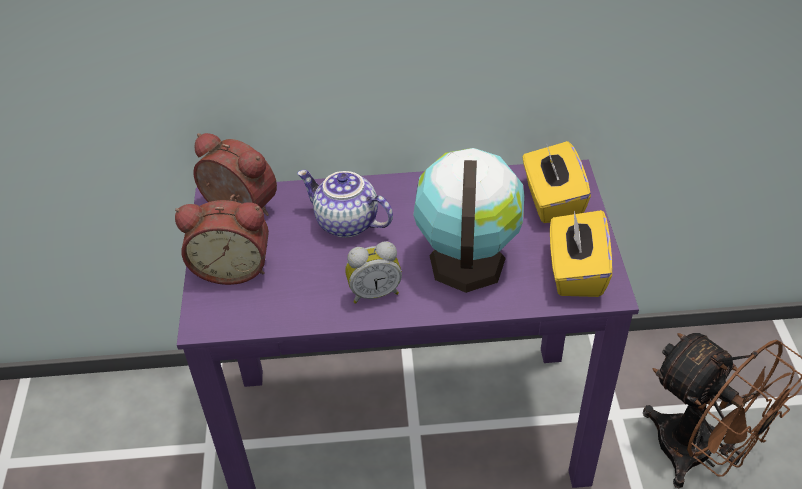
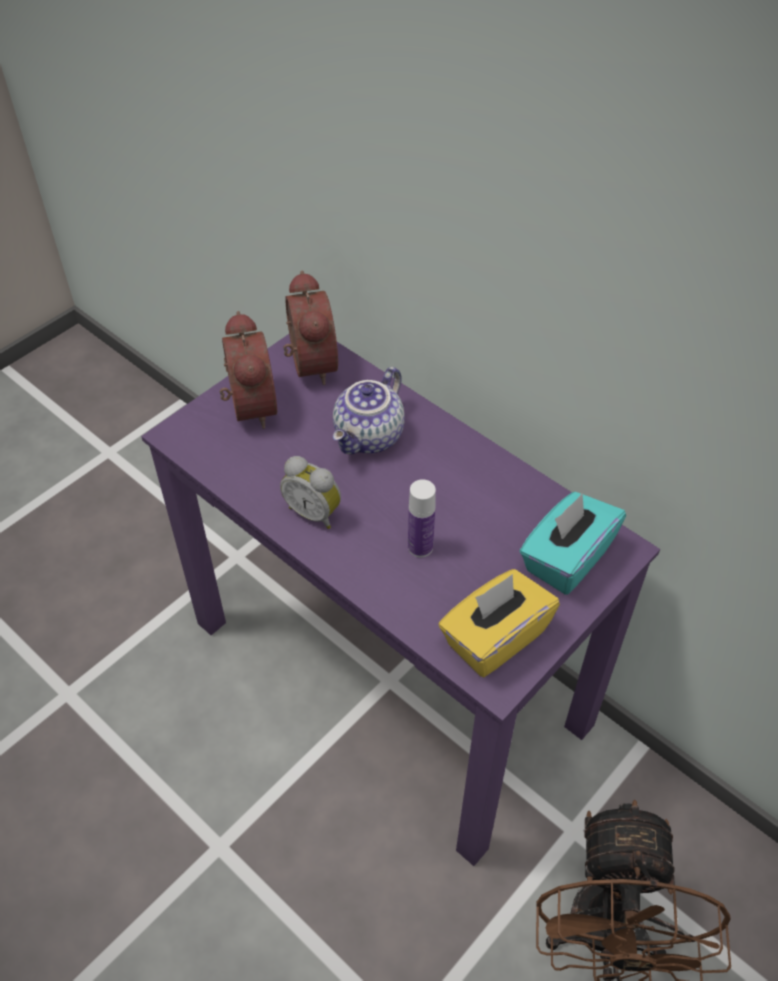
camera: 45 degrees right, 5 degrees up
(233, 267) = (248, 407): alarm clock -> alarm clock turned 150 degrees counterclockwise
(345, 223) = (370, 437): teapot -> teapot turned 135 degrees counterclockwise
(466, 259) = (420, 547): globe -> bottle
(551, 201) = (566, 558): yellow tissue box -> turquoise tissue box

